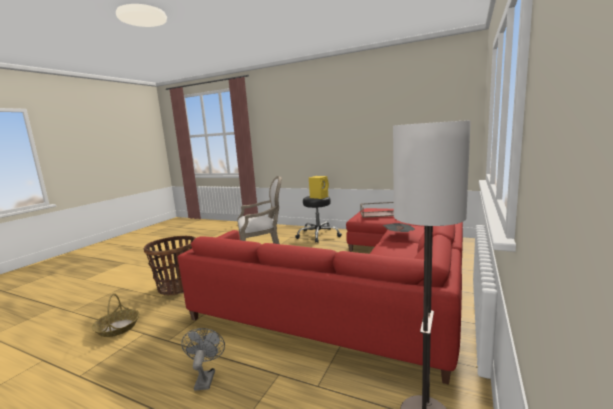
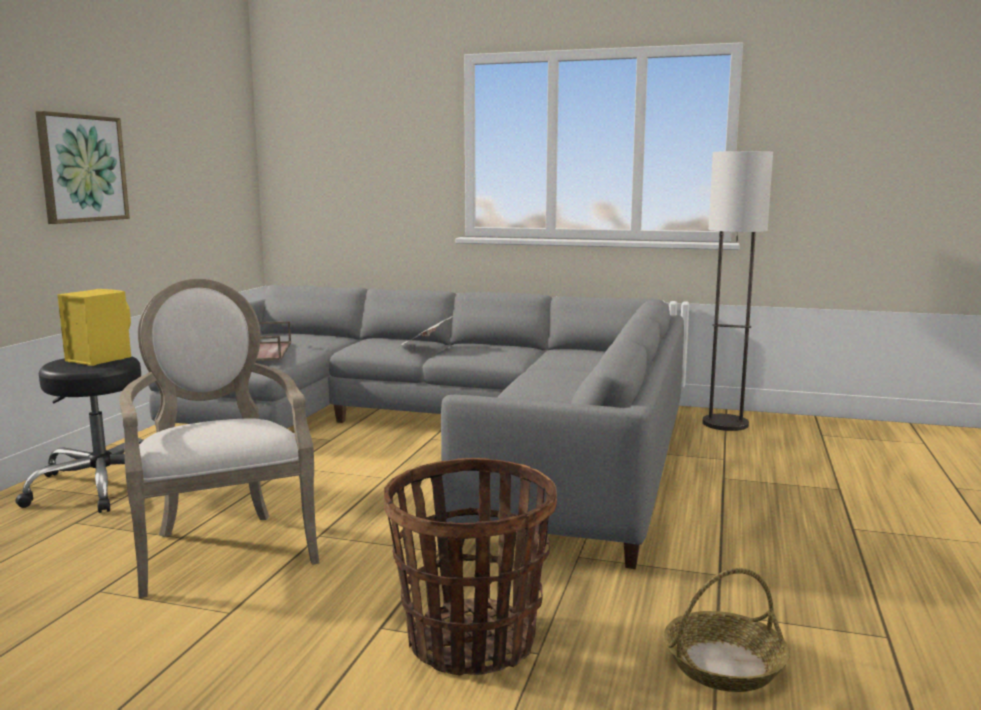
camera: 100 degrees left, 0 degrees up
(205, 377) = (772, 519): grey fan -> none
(356, 135) = (82, 168): none -> picture
(373, 283) = (450, 435): red sofa -> grey sofa

